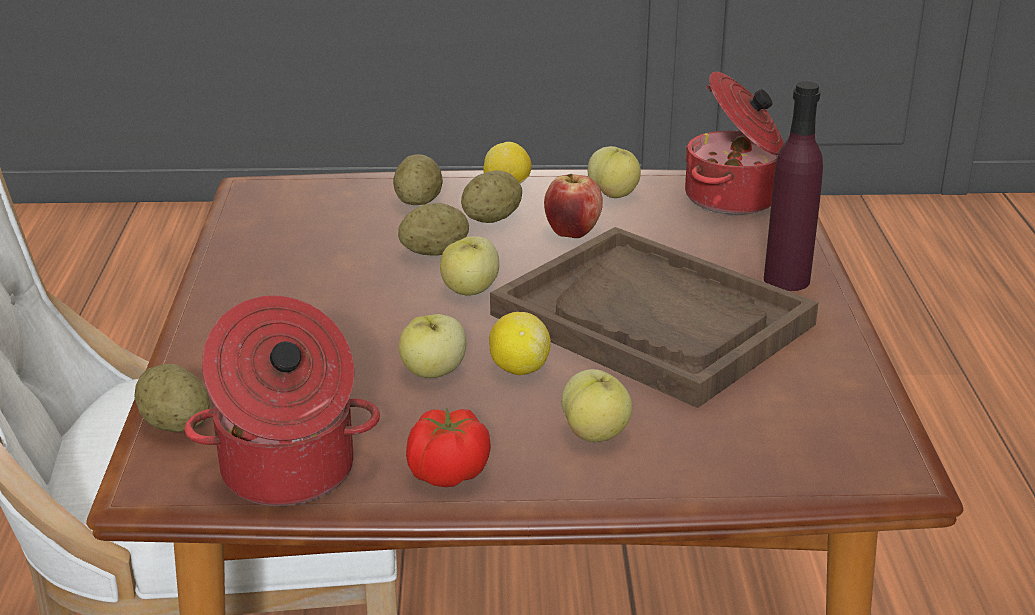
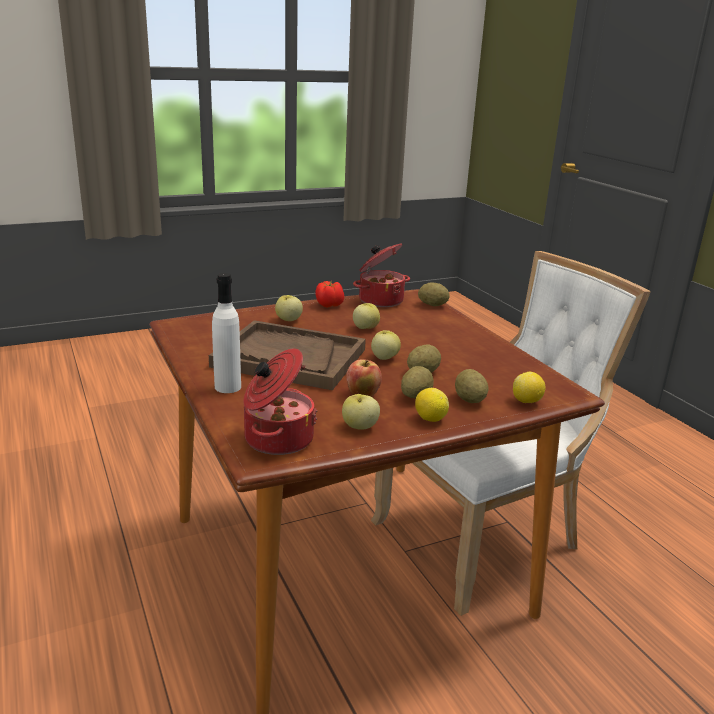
camera: 155 degrees right, 5 degrees down
(519, 369) = (333, 333): lemon -> lemon (527, 401)
(786, 280) = (227, 387): purple bottle -> white bottle

